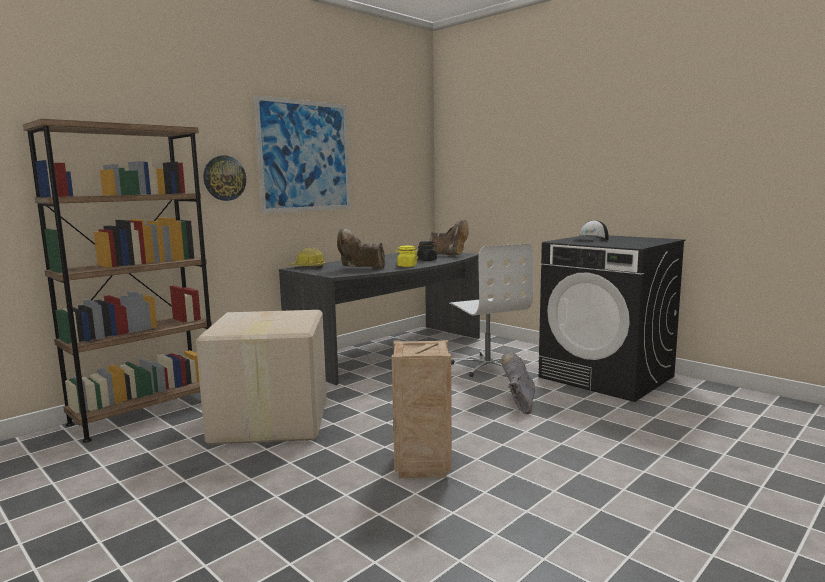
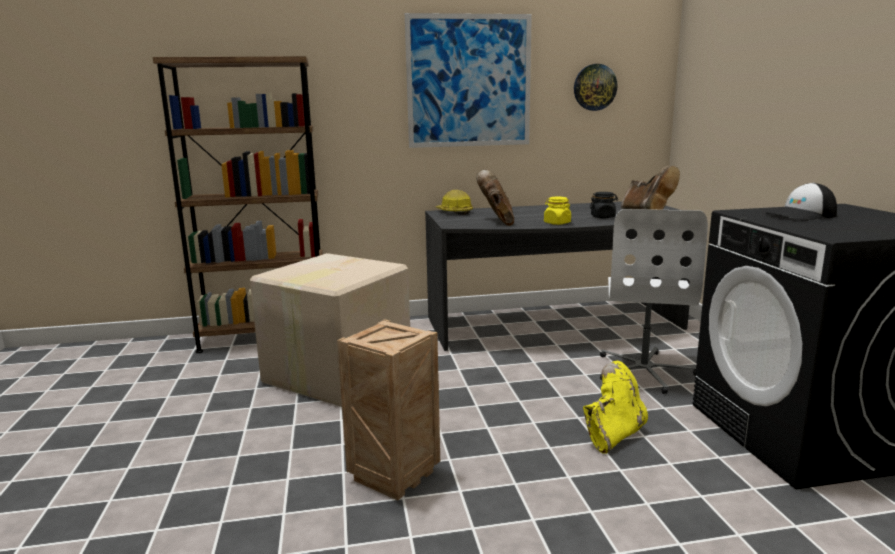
camera: 35 degrees right, 5 degrees up
(224, 178) = (366, 108): wall clock -> wall clock (595, 87)
(360, 269) = (498, 221): brown boot -> brown boot turned 45 degrees clockwise
(519, 403) = (613, 435): grey boot -> yellow boot

